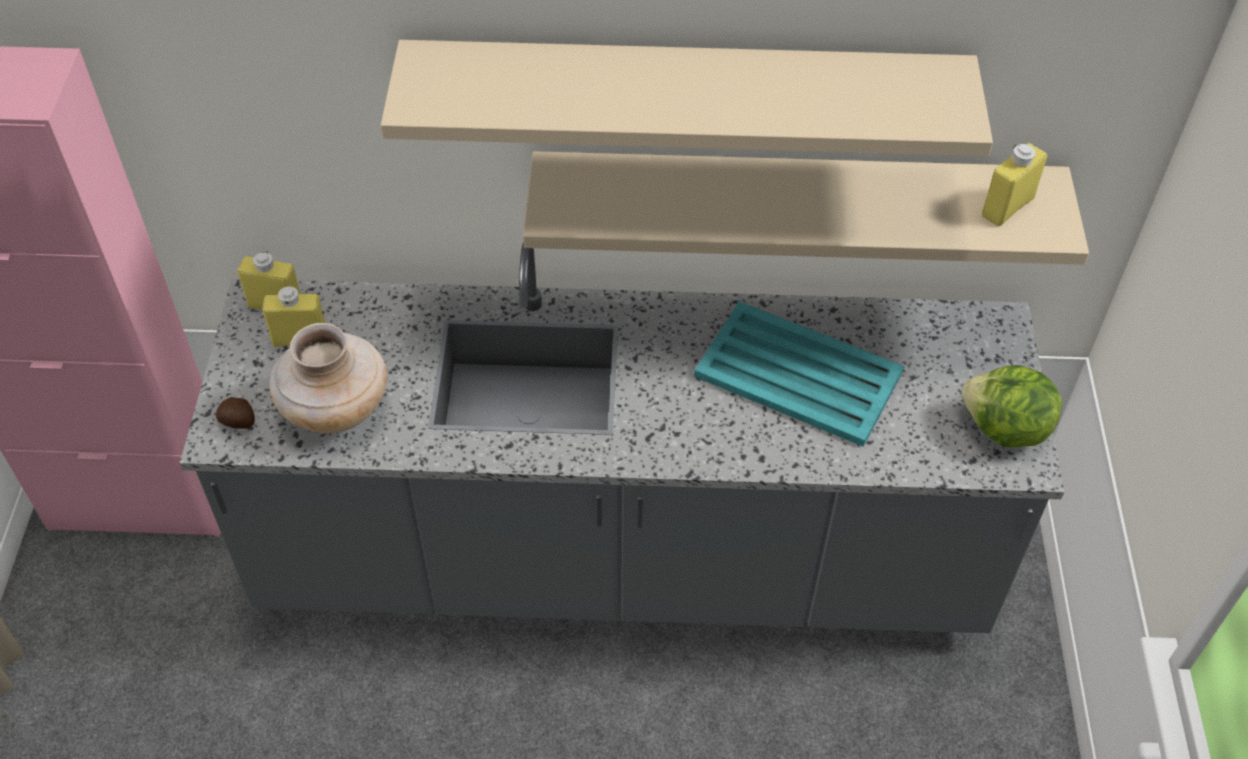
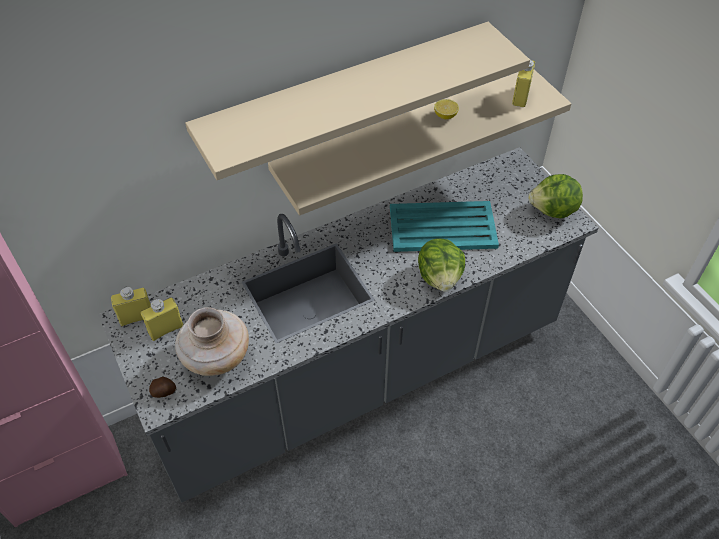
camera: 30 degrees left, 0 degrees up
(736, 448) = (440, 277): none -> lettuce
(855, 189) = (445, 116): none -> lemon

